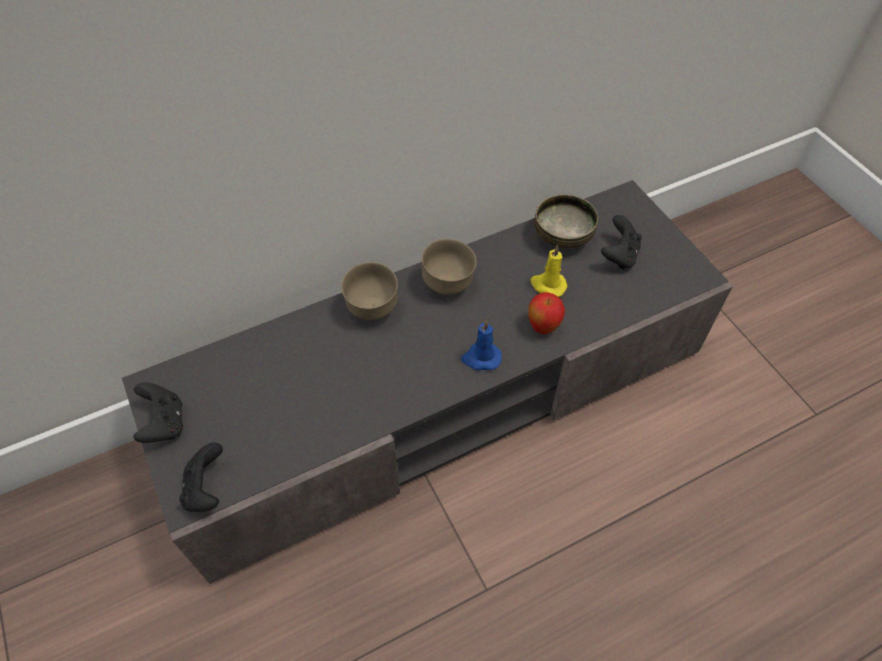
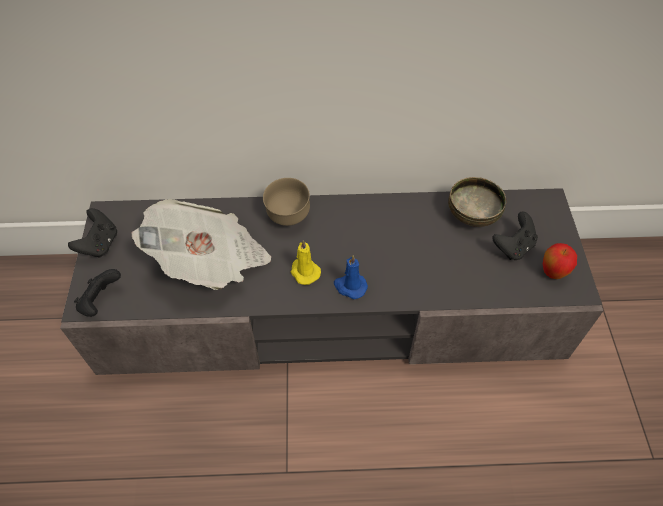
camera: 25 degrees right, 0 degrees up
(312, 391) = (211, 261): none -> newspaper
(448, 285) = (356, 220): brown bowl -> none
(543, 327) = (414, 281): apple -> apple (552, 273)
(547, 285) = (437, 249): yellow candle -> yellow candle (304, 271)

